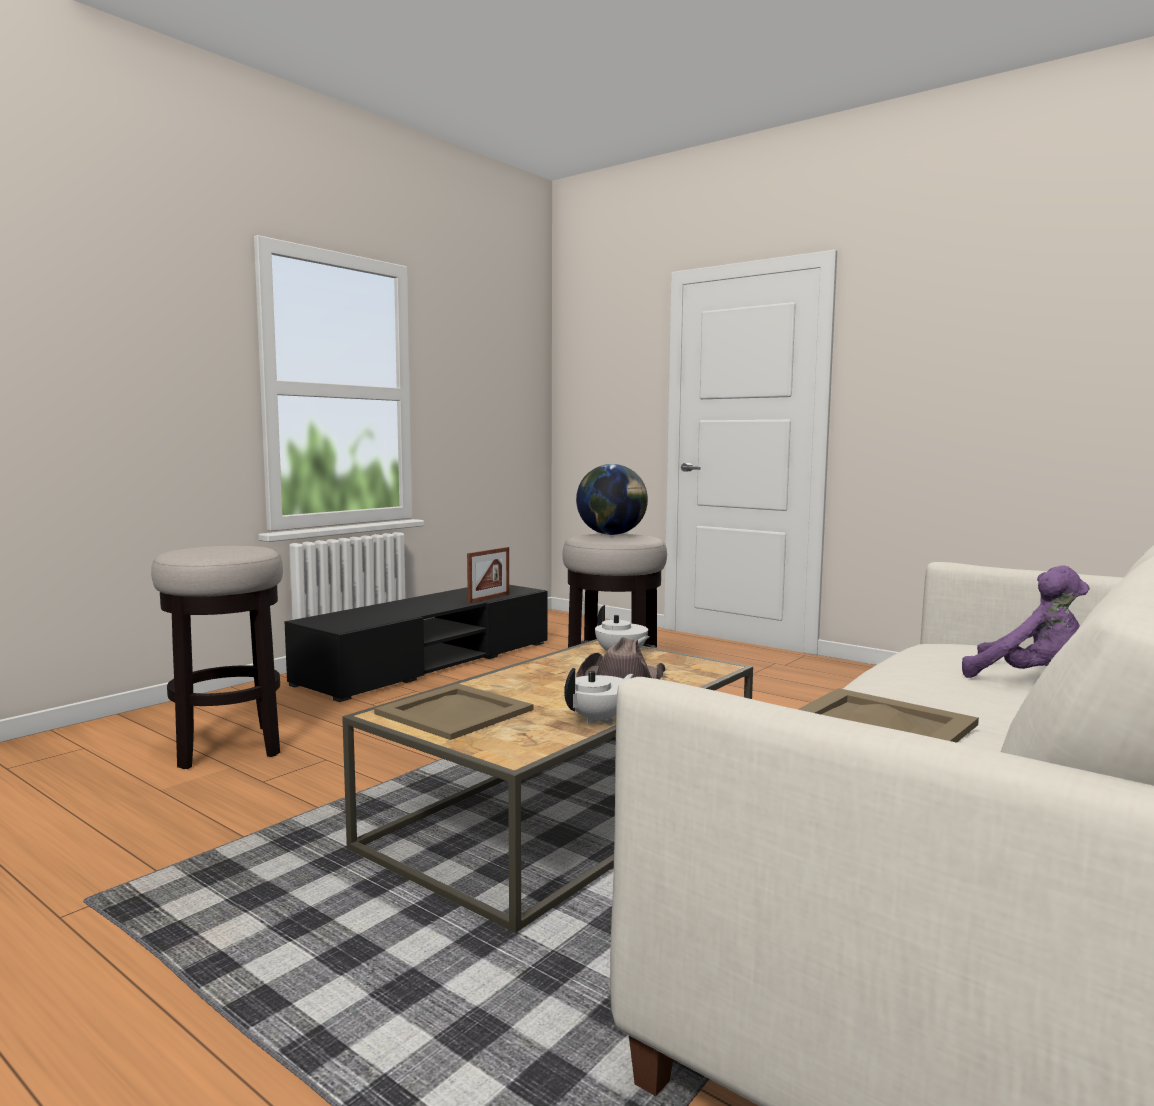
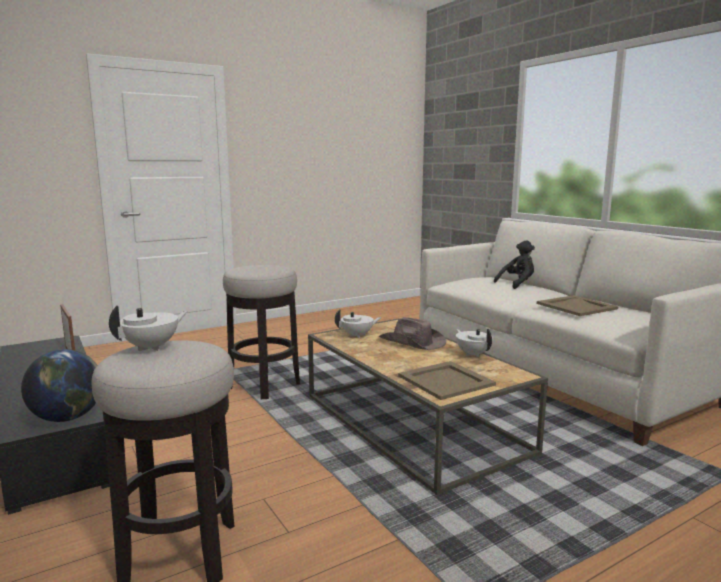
camera: 70 degrees left, 5 degrees up
(236, 545) = (152, 347): none -> white teapot
(612, 534) = (256, 268): globe -> globe (67, 417)
(1030, 678) = (517, 284): purple plush toy -> black plush toy

